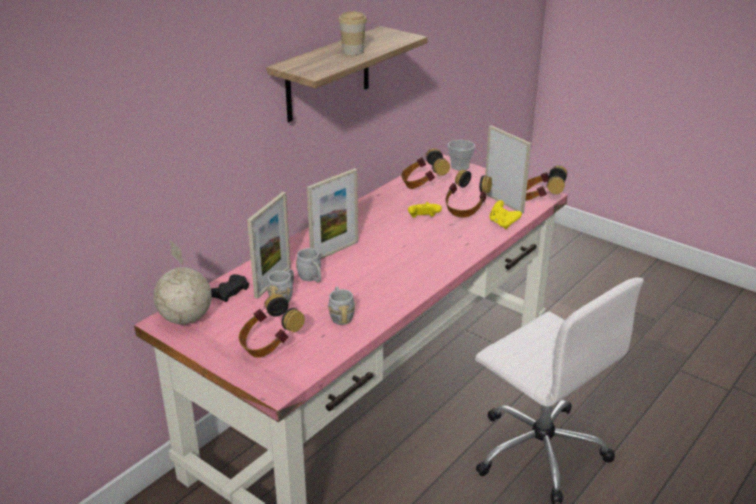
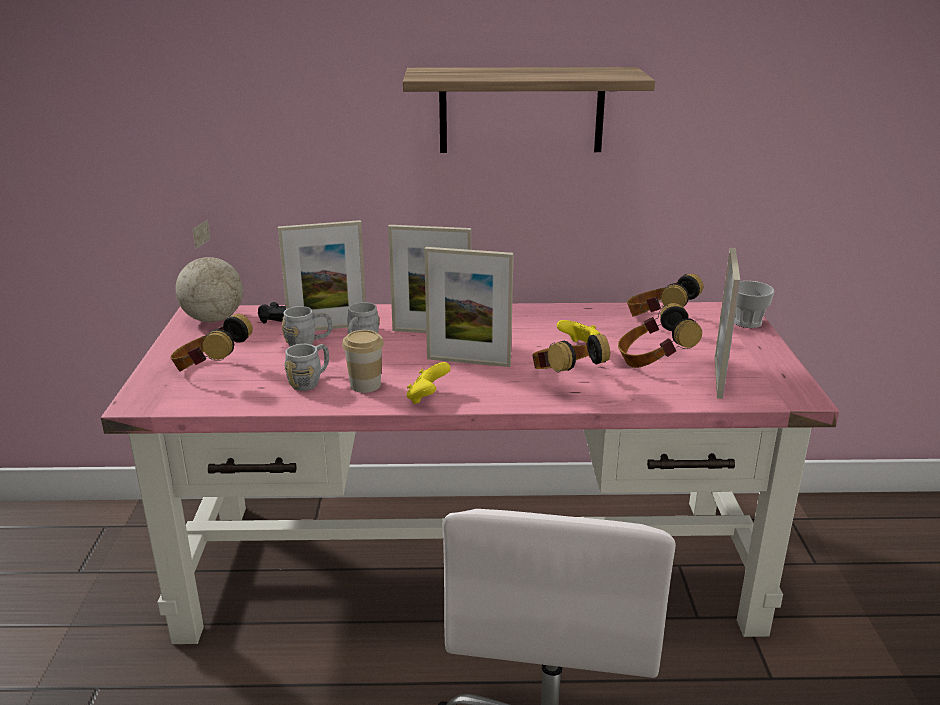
camera: 50 degrees right, 5 degrees down
(353, 51) = (523, 73): cup -> cup (365, 385)
(390, 257) = (468, 362): none -> picture frame
(502, 224) = (665, 395): yellow game controller -> yellow game controller (427, 398)
(539, 200) = (778, 397): headphones -> headphones (565, 379)

